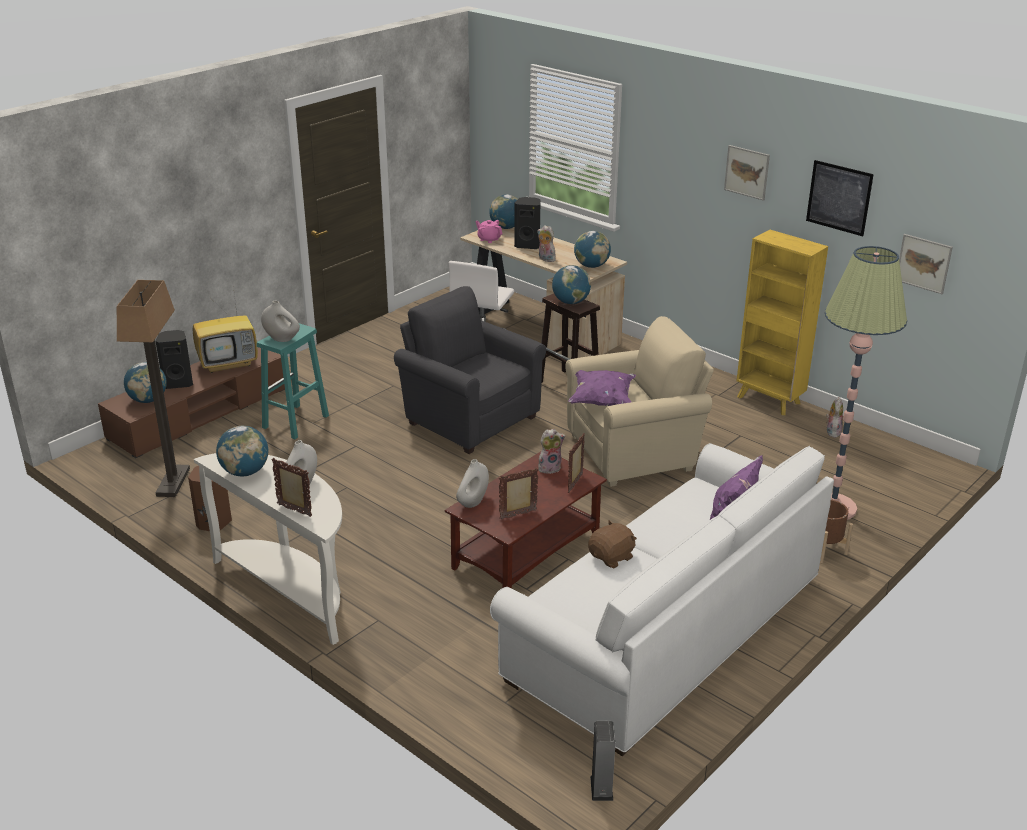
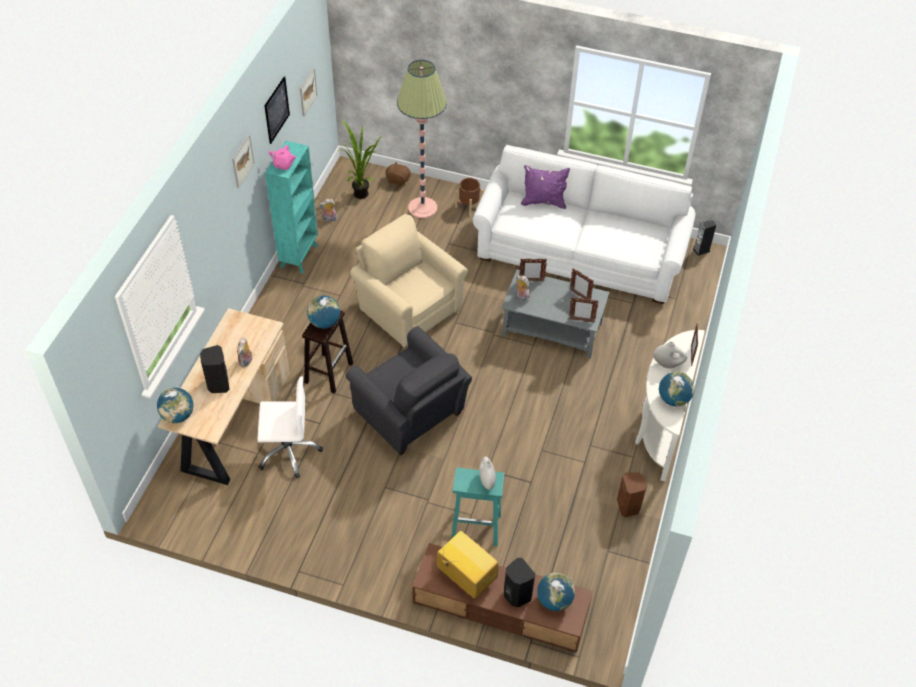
camera: 115 degrees left, 20 degrees up
(173, 482) = (600, 562): floor lamp -> none
(469, 418) = (411, 416): grey armchair -> grey armchair turned 60 degrees counterclockwise
(473, 502) = (581, 320): white vase -> picture frame
(489, 239) = (214, 418): pink teapot -> pink teapot (283, 165)
(526, 553) = (553, 329): brown coffee table -> grey coffee table
(591, 266) = (248, 327): globe -> none
(602, 401) = (423, 295): purple pillow -> none
(612, 557) = (599, 241): brown plush toy -> brown plush toy (398, 180)
(769, 401) = (300, 256): yellow bookcase -> turquoise bookcase
(884, 465) = (360, 192): none -> potted plant

